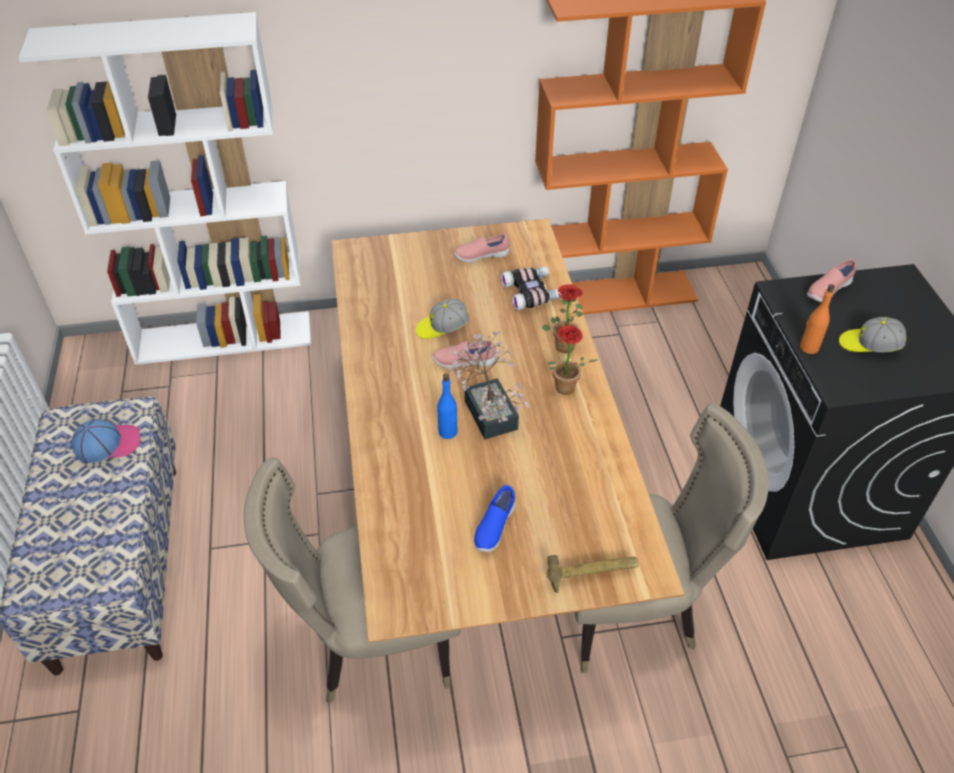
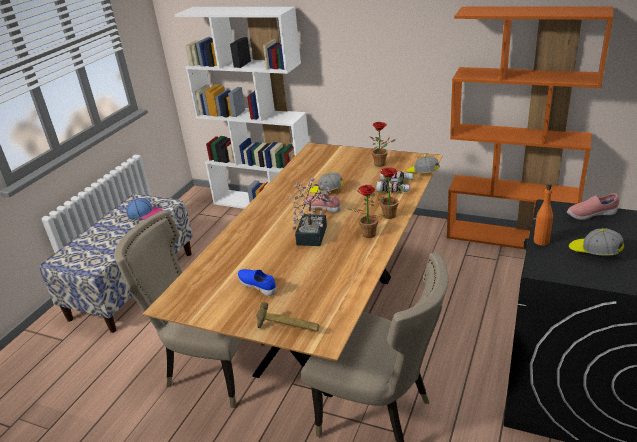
camera: 35 degrees right, 15 degrees down
(448, 432) = (280, 236): blue bottle -> none
(481, 256) = (382, 164): pink shoe -> potted plant
(494, 527) = (258, 286): blue shoe -> blue shoe turned 75 degrees clockwise
(548, 258) = (422, 173): none -> cap

